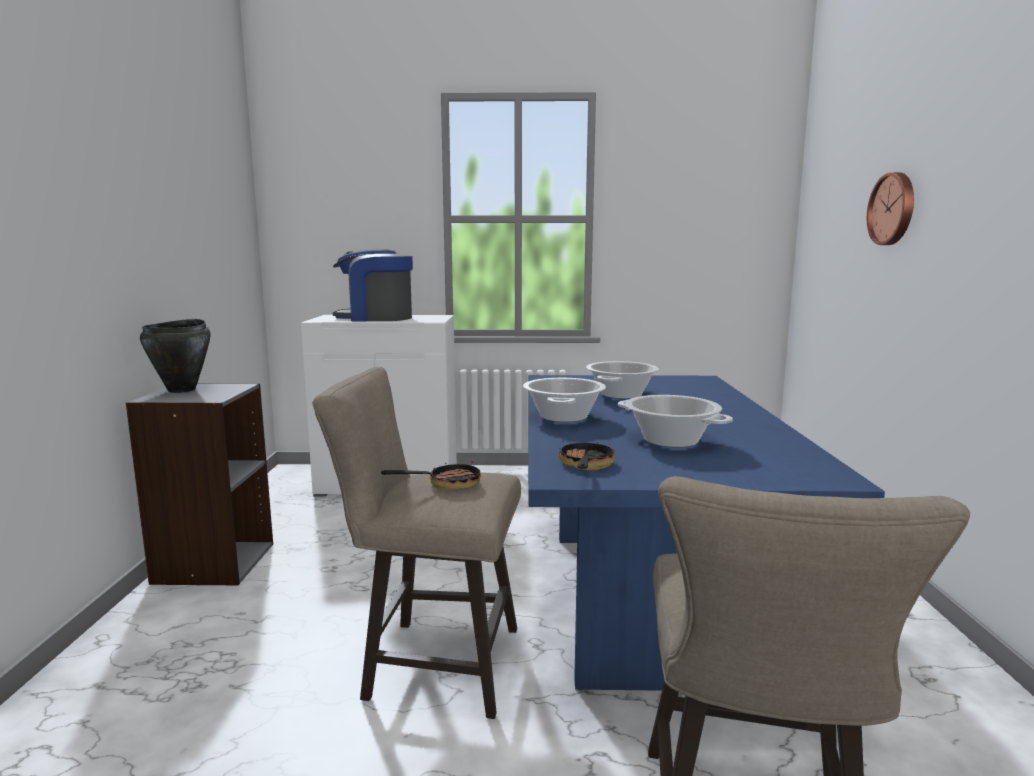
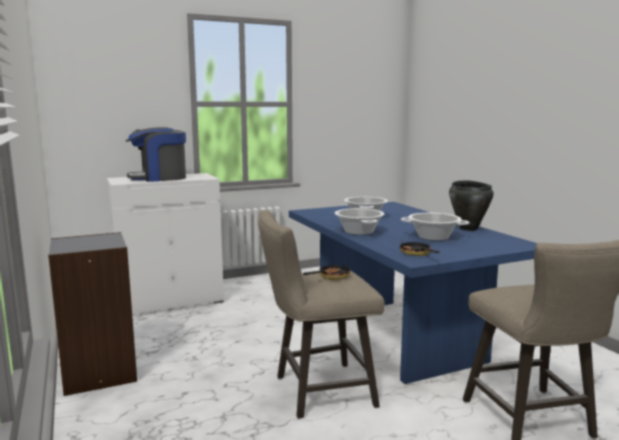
camera: 25 degrees left, 0 degrees up
(182, 390) = (71, 242): black cooking pot -> black cooking pot (468, 228)
(893, 209) = (481, 104): wall clock -> none

